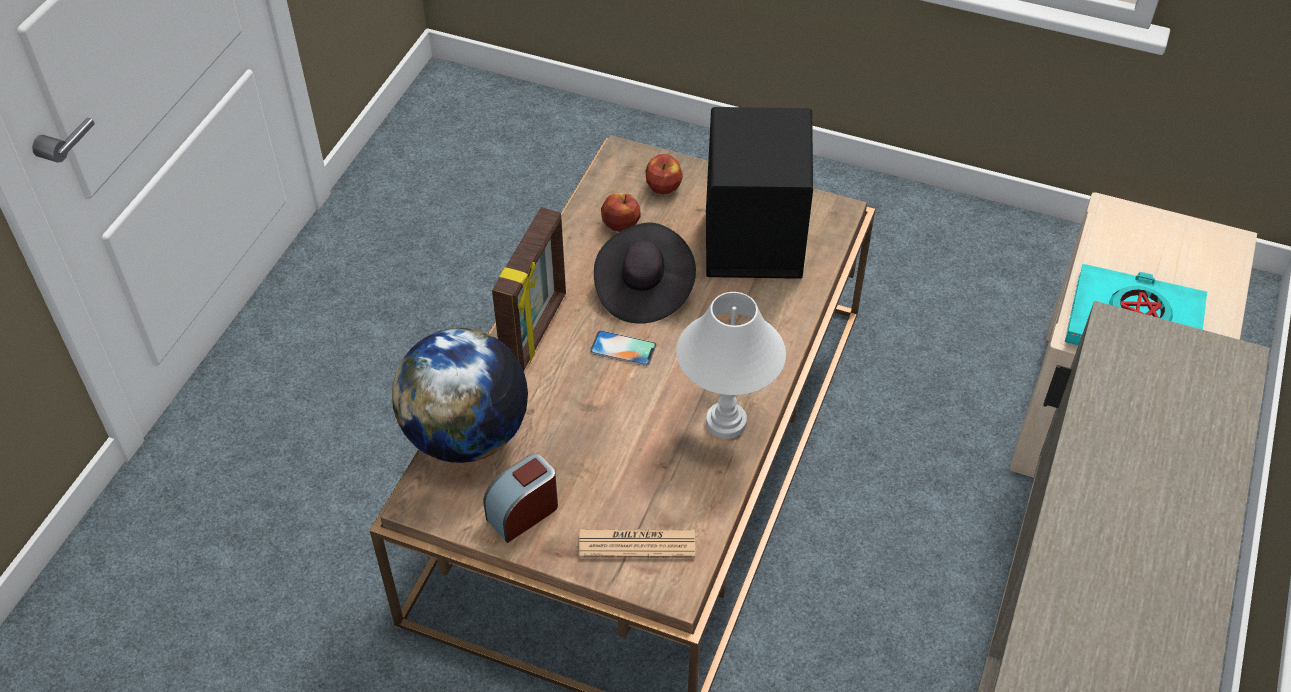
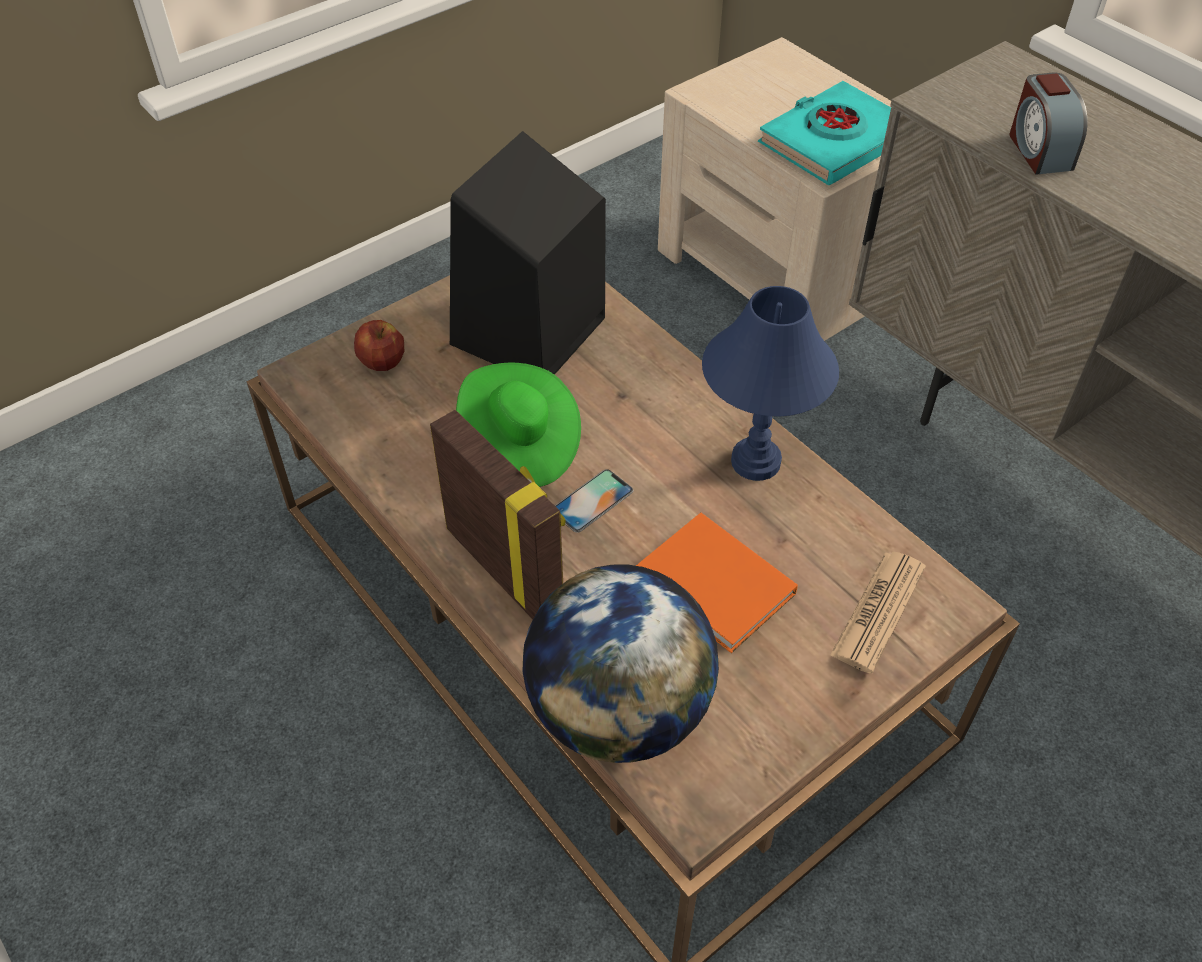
camera: 60 degrees left, 0 degrees up
(523, 512) = (774, 701): alarm clock -> alarm clock (1039, 150)
(595, 445) = (716, 588): none -> orange book
(620, 224) = (405, 422): apple -> none
(643, 289) = (519, 445): black hat -> green hat
(725, 422) = (754, 462): white table lamp -> blue table lamp

